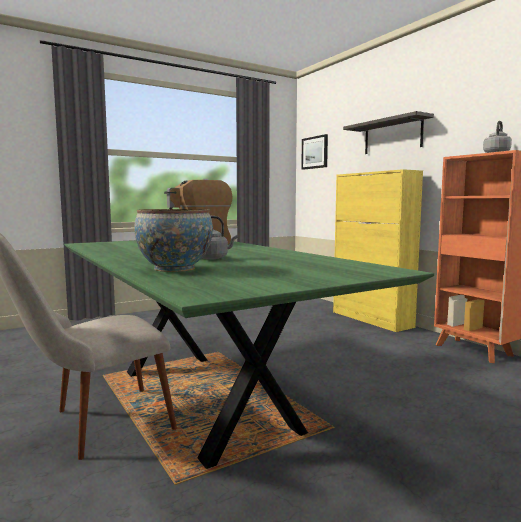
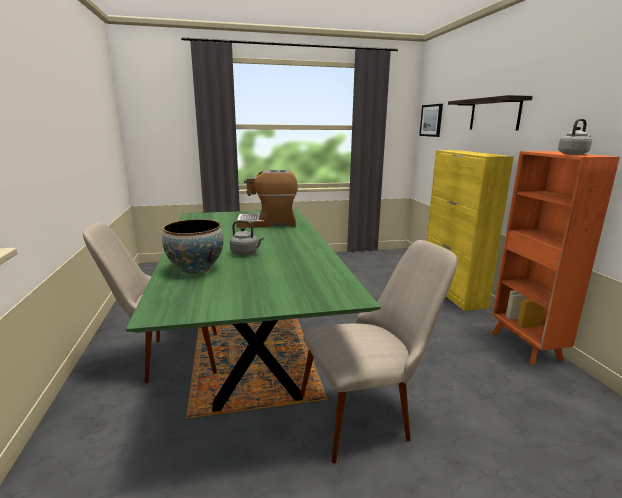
camera: 20 degrees right, 10 degrees up
(388, 429) = (369, 412): none -> beige chair

